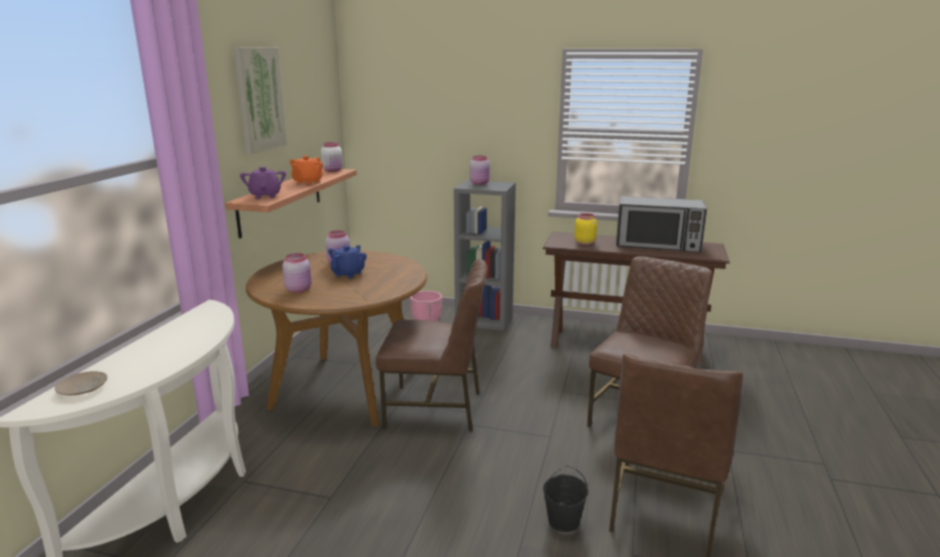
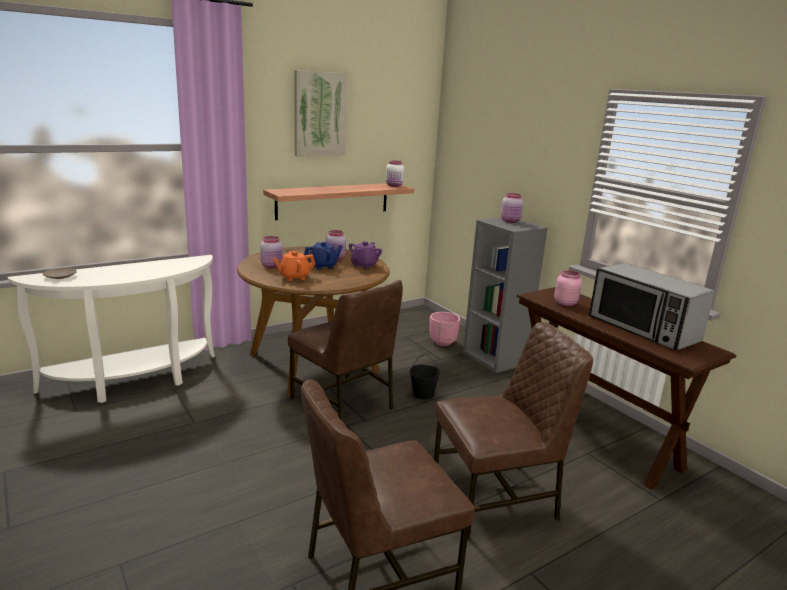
camera: 40 degrees right, 0 degrees up
(265, 196) = (297, 191): purple teapot -> purple teapot (364, 265)
(307, 182) = (350, 189): orange teapot -> orange teapot (294, 277)
(563, 520) = (291, 527): black bucket -> black bucket (423, 394)
(584, 242) = (565, 303): yellow jar -> pink jar

